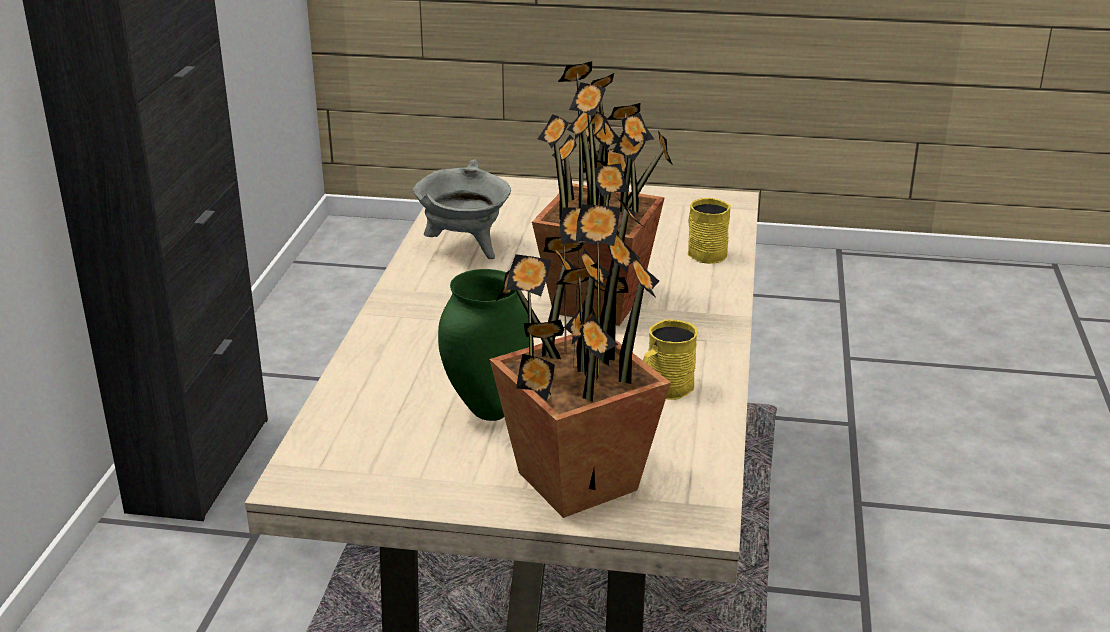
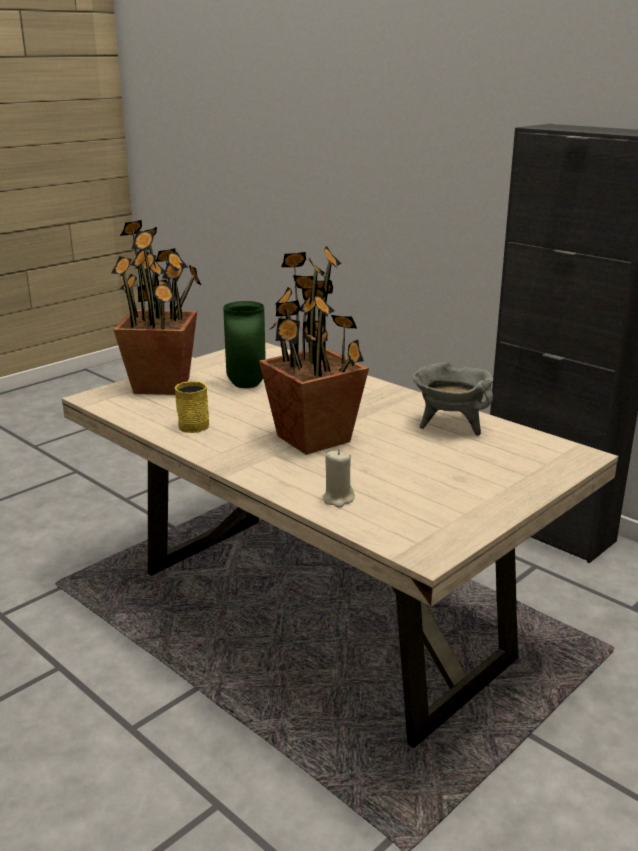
camera: 125 degrees right, 5 degrees down
(703, 252) = (338, 499): yellow mug -> beige candle

